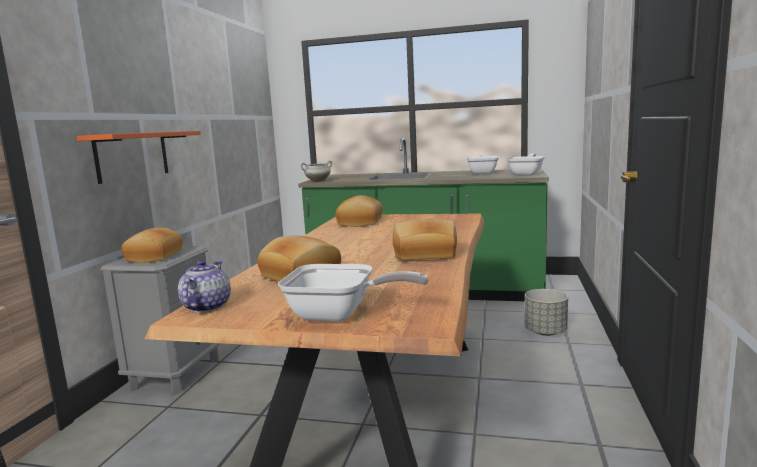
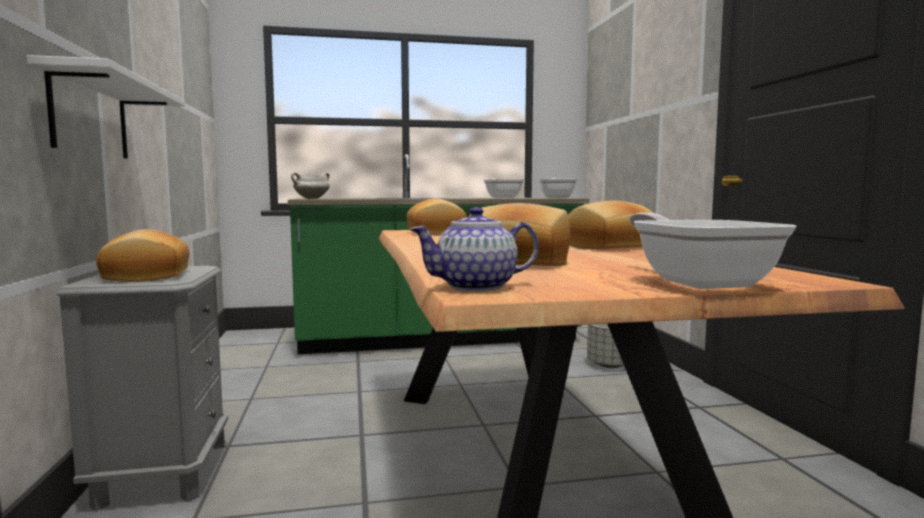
camera: 25 degrees left, 5 degrees down
(132, 156) = (90, 117): orange shelf -> white shelf
(206, 307) = (477, 286): teapot -> teapot turned 90 degrees counterclockwise
(340, 315) = (697, 281): frying pan -> frying pan turned 90 degrees counterclockwise

